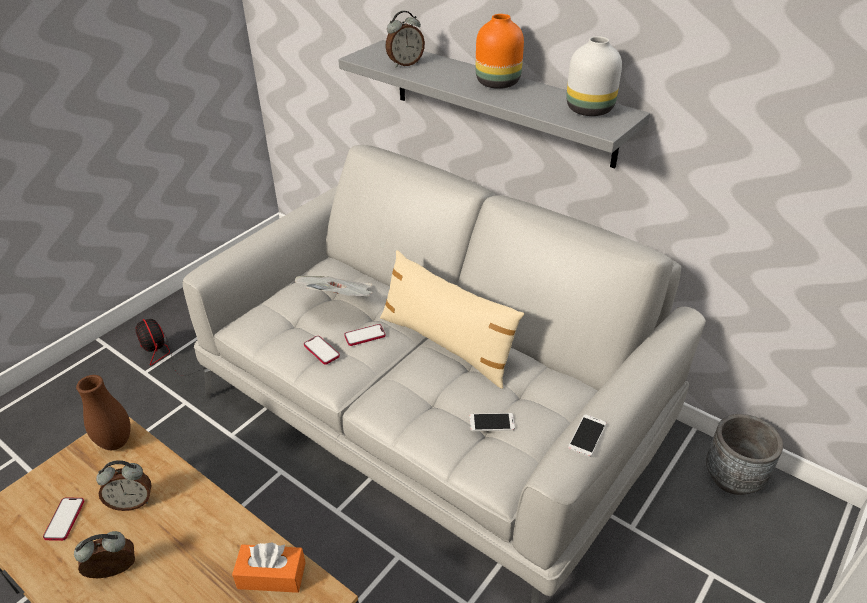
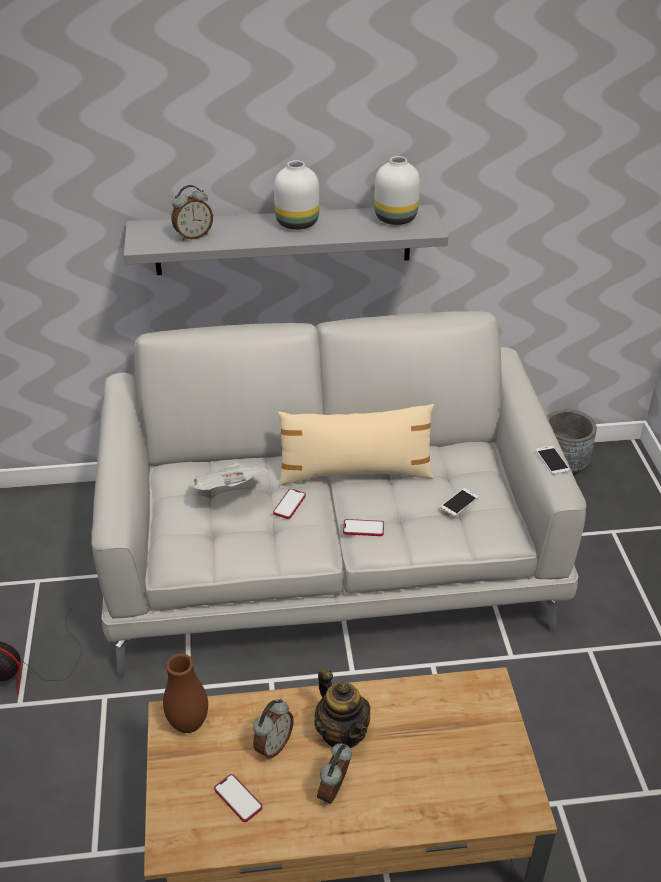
camera: 45 degrees left, 0 degrees up
(179, 534) = (342, 732): none -> teapot
(271, 575) = (441, 700): orange tissue box -> none
(321, 351) = (272, 537): phone -> phone (363, 528)
(405, 64) = (193, 236): alarm clock -> alarm clock turned 45 degrees clockwise
(499, 83) = (298, 223): orange vase -> white vase

